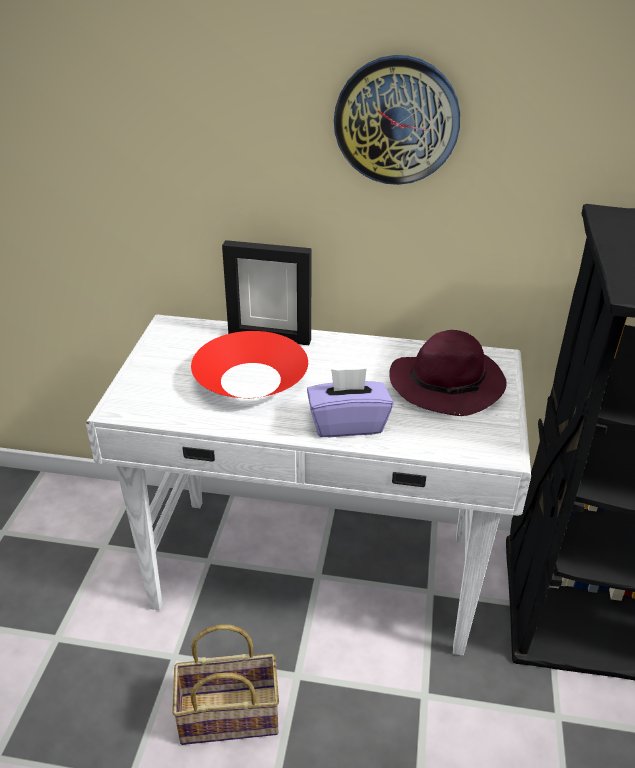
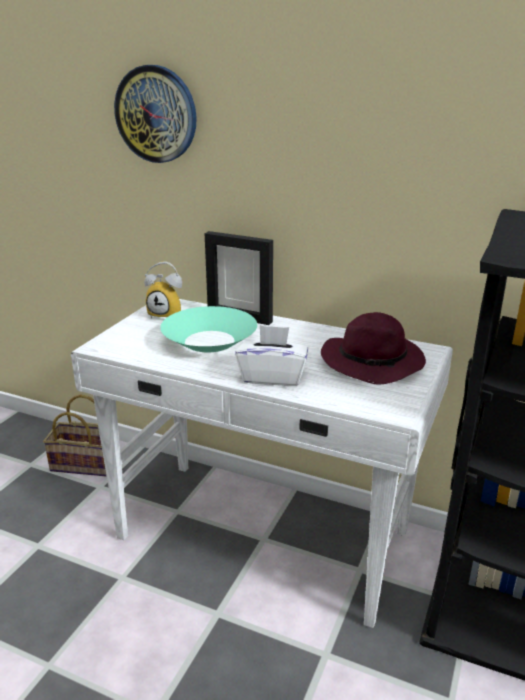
camera: 15 degrees right, 10 degrees down
(180, 345) = (167, 314): none -> alarm clock
(231, 713) = (151, 631): basket -> basket (87, 463)
(251, 380) = (209, 341): red bowl -> turquoise bowl
(347, 423) = (272, 377): purple tissue box -> white tissue box
(396, 121) = (346, 136): wall clock -> wall clock (156, 114)

